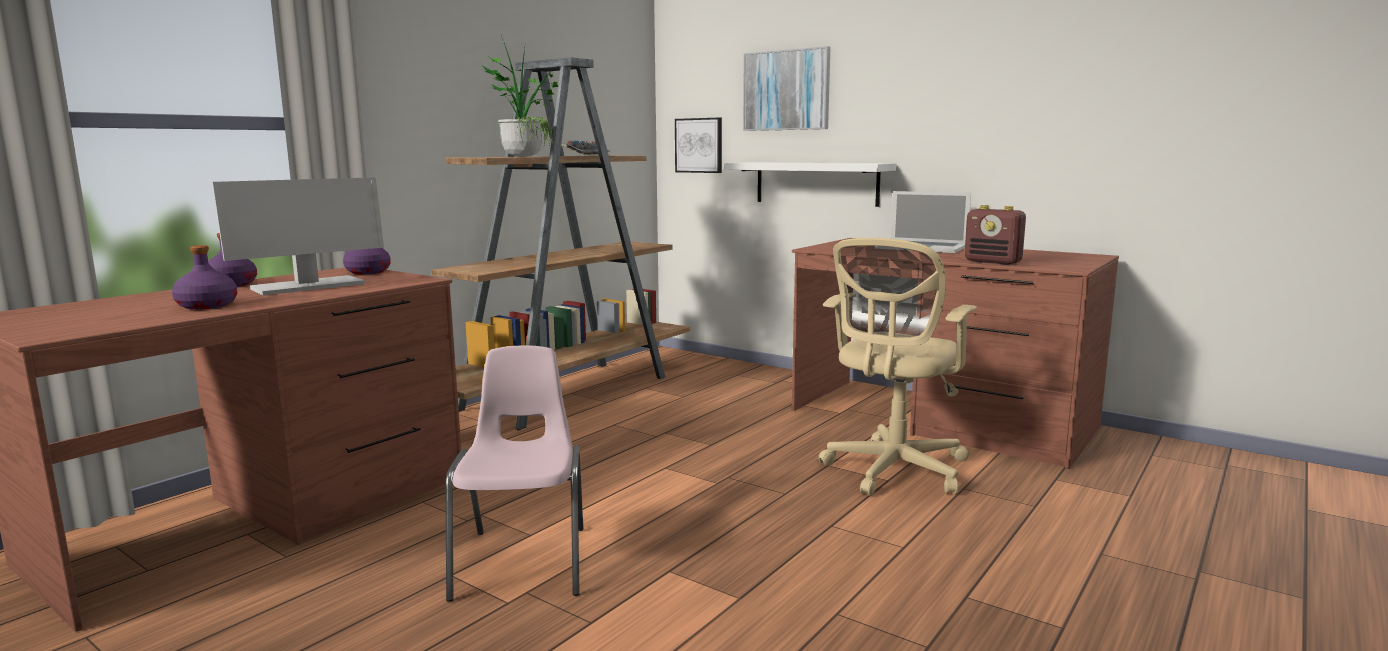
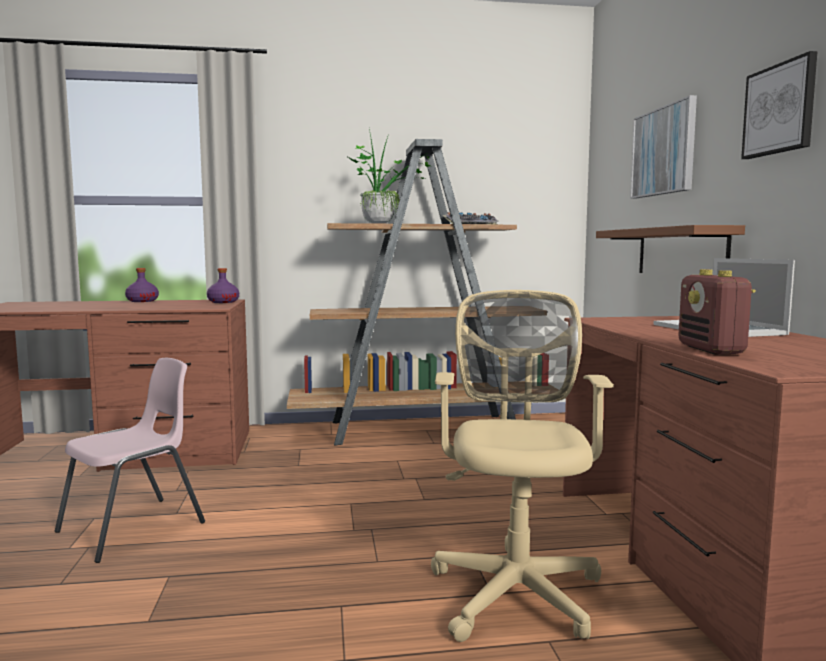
camera: 45 degrees right, 5 degrees down
(206, 306) = (74, 307): purple bottle -> none
(307, 286) = (156, 305): monitor -> none
(699, 145) = (608, 216): picture -> picture (780, 109)
(816, 183) = (680, 252): white shelf -> brown shelf
(893, 472) = (516, 588): beige office chair -> beige office chair turned 105 degrees clockwise

